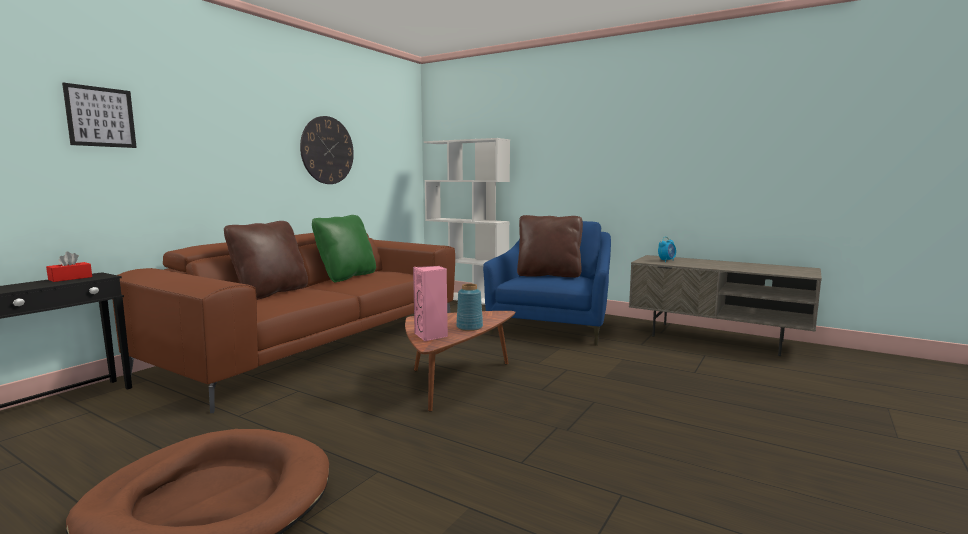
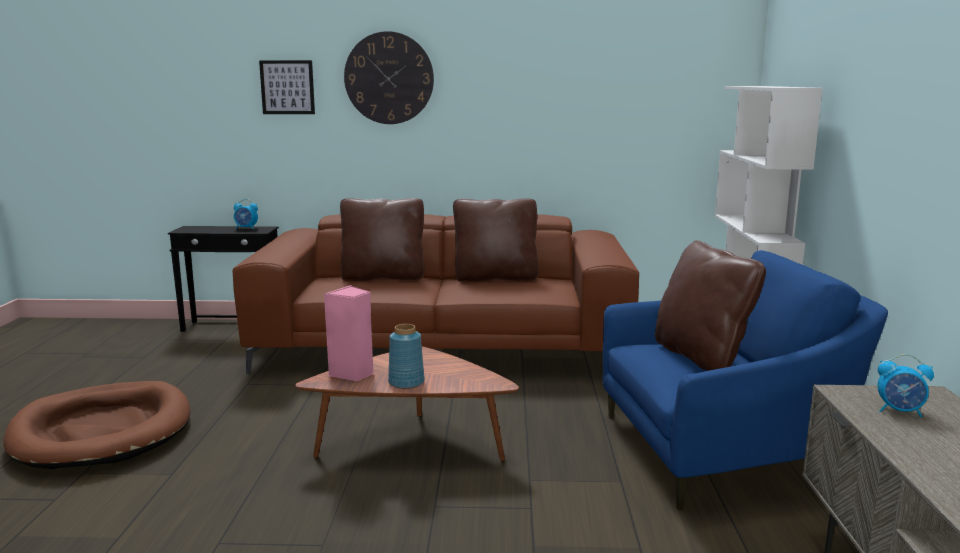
camera: 60 degrees right, 5 degrees up
(70, 278) = (246, 228): red tissue box -> alarm clock
(327, 150) = (550, 106): wall clock -> wall clock (389, 78)
(346, 276) = (495, 278): green pillow -> brown pillow

